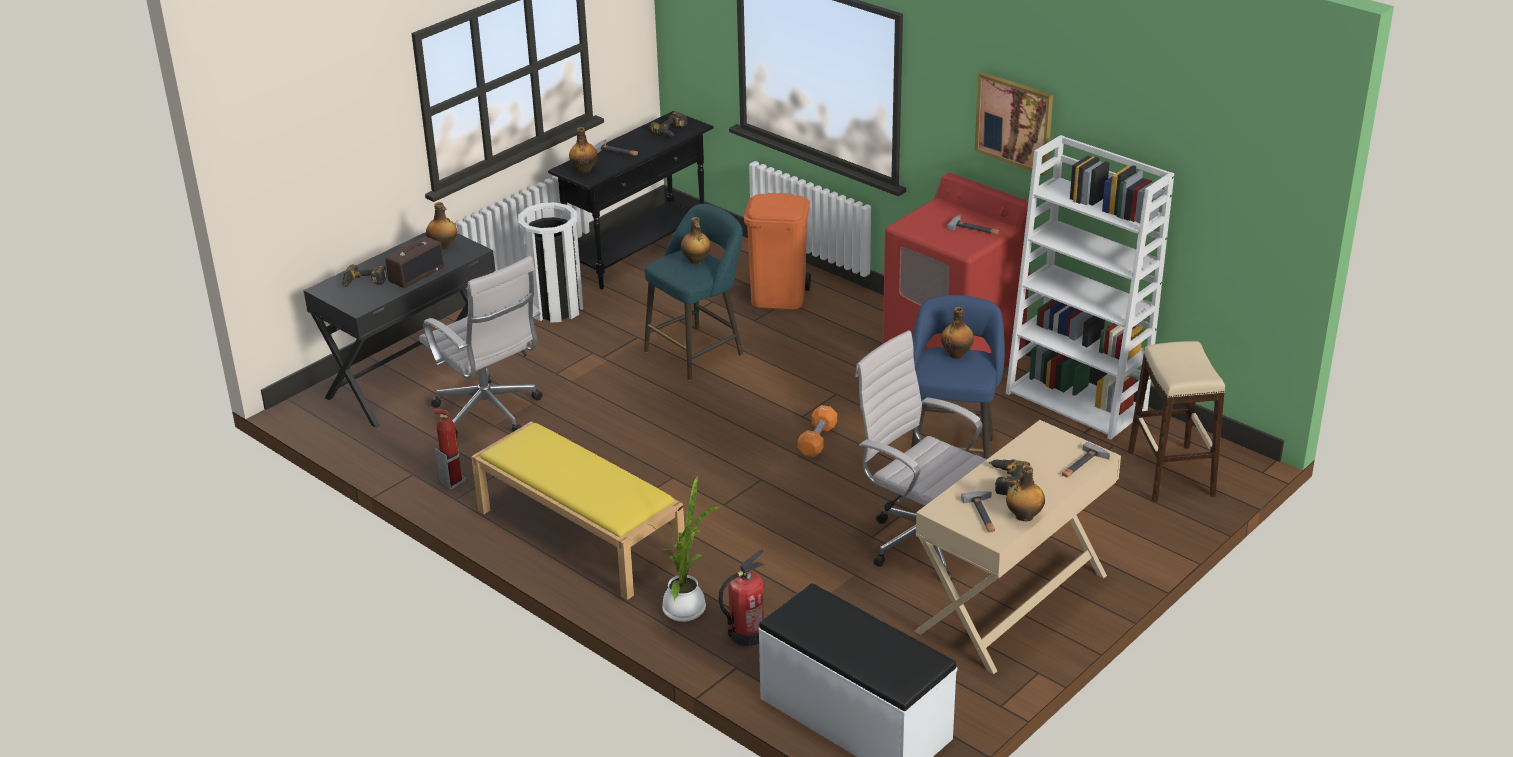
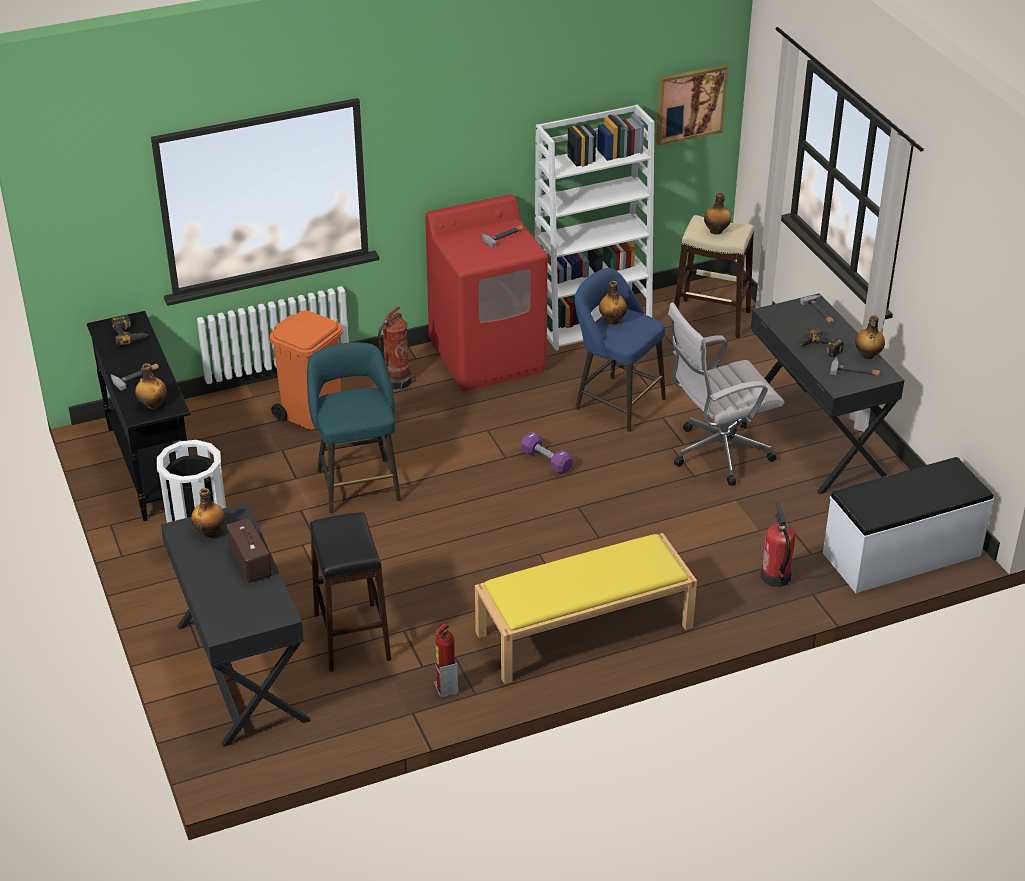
camera: 65 degrees left, 5 degrees up
(363, 282) = (233, 601): power drill -> none
(490, 414) = (352, 637): white office chair -> black stool
(686, 607) = (722, 598): potted plant -> none
(696, 261) = (352, 400): bottle -> bottle (716, 231)
(817, 440) = (546, 461): orange dumbbell -> purple dumbbell
(864, 323) = (395, 382): none -> fire extinguisher
(1013, 603) = (814, 439): beige desk -> black desk
(1014, 122) = (485, 137): picture -> picture (690, 104)

